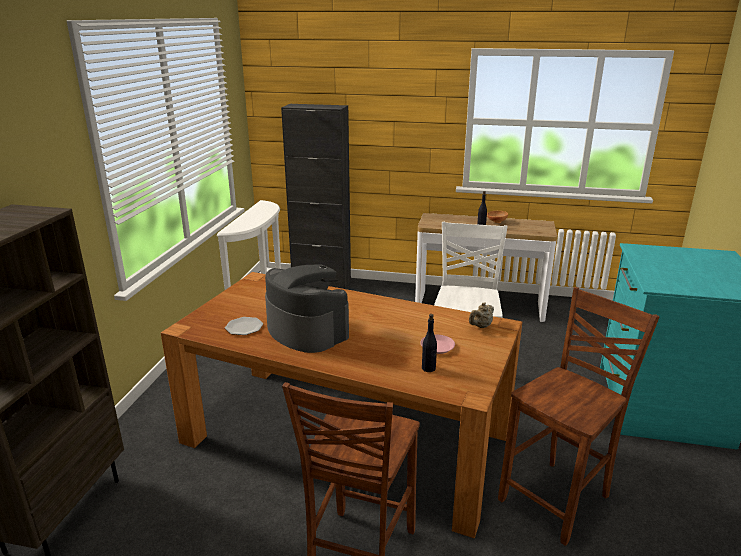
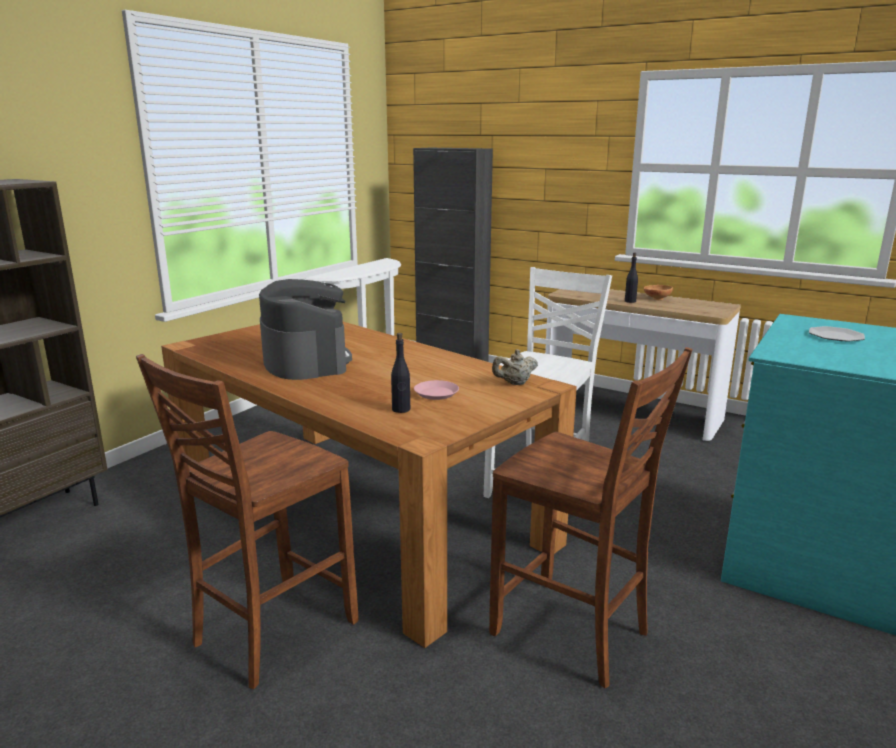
camera: 20 degrees right, 5 degrees down
(244, 327) = (245, 351): plate -> plate (836, 336)
(558, 499) = (572, 634): brown chair -> brown chair turned 60 degrees clockwise

